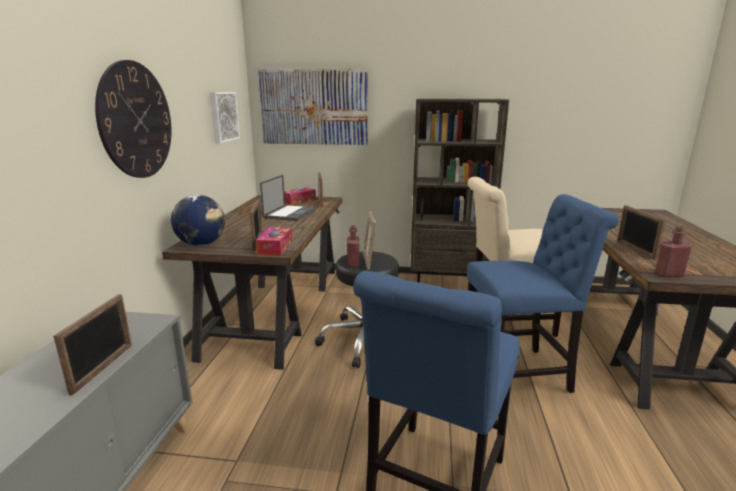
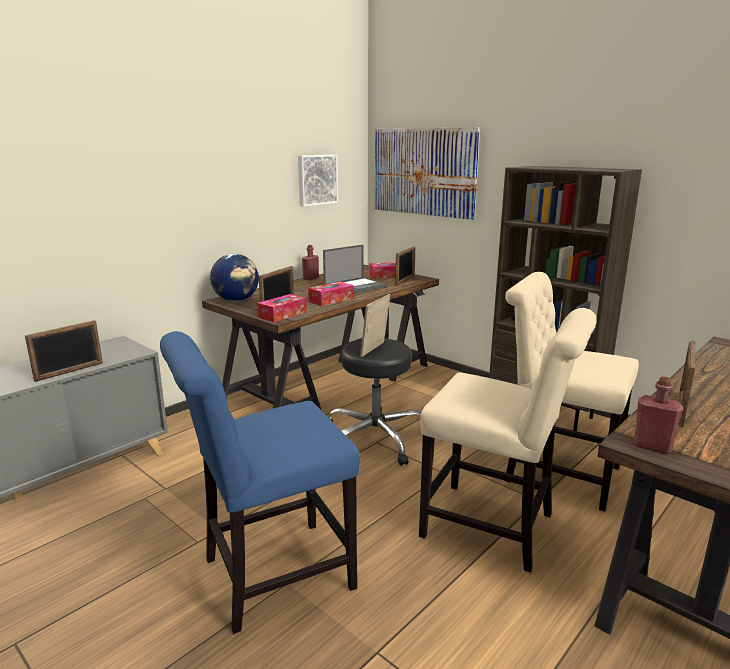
camera: 35 degrees right, 0 degrees up
(136, 120) = (190, 183): wall clock -> none
(292, 227) = (331, 300): none -> tissue box
(353, 264) = (357, 348): red bottle -> red bottle (310, 278)
(520, 373) = (494, 528): blue chair -> beige chair

